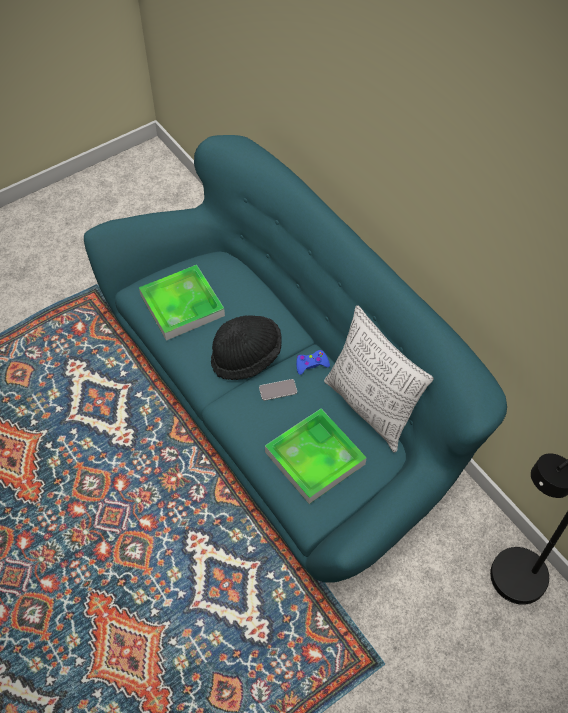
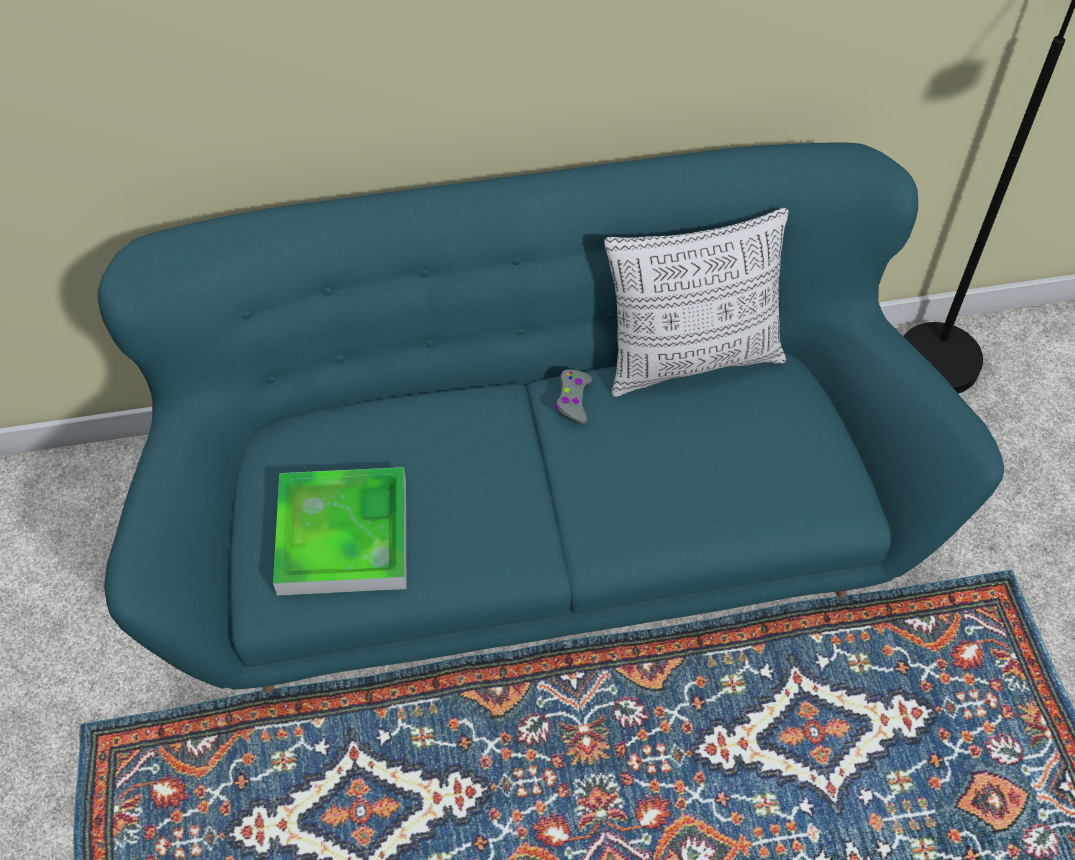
camera: 65 degrees left, 0 degrees up
(246, 356) = (510, 480): black hat -> none
(278, 390) = (601, 462): phone -> none
(311, 364) = (573, 400): blue game controller -> grey game controller
(315, 458) = (752, 463): tray -> none

